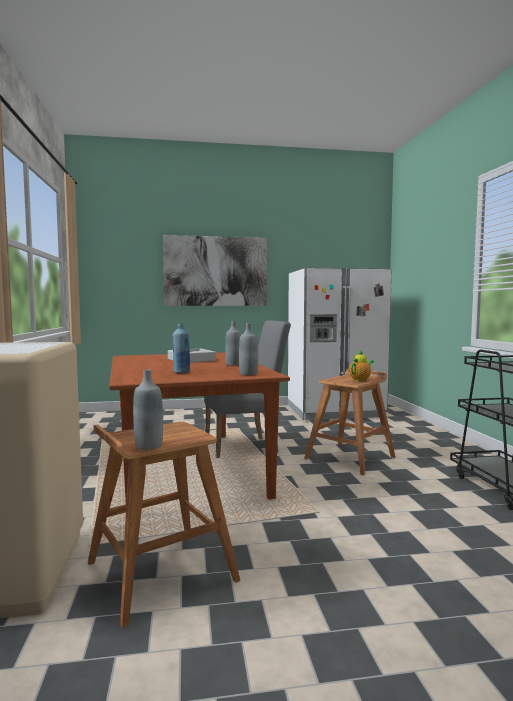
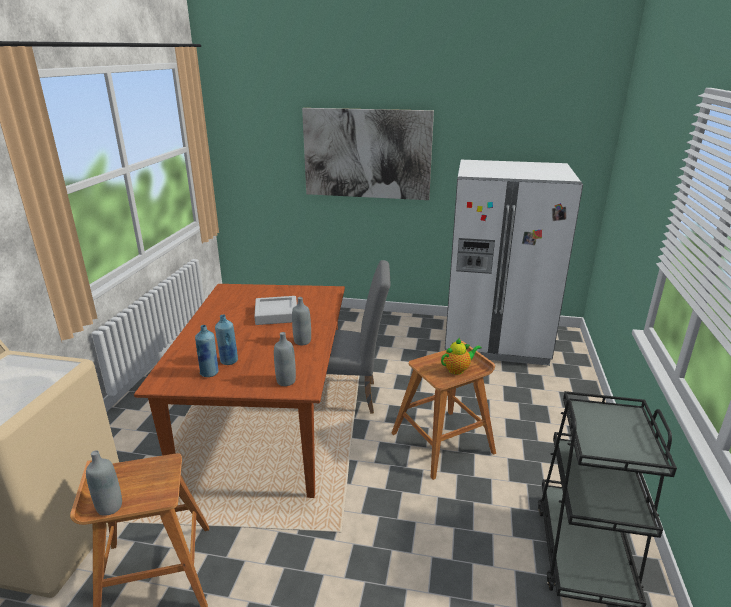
camera: 20 degrees right, 20 degrees up
(172, 375) = (209, 373): none -> blue bottle

